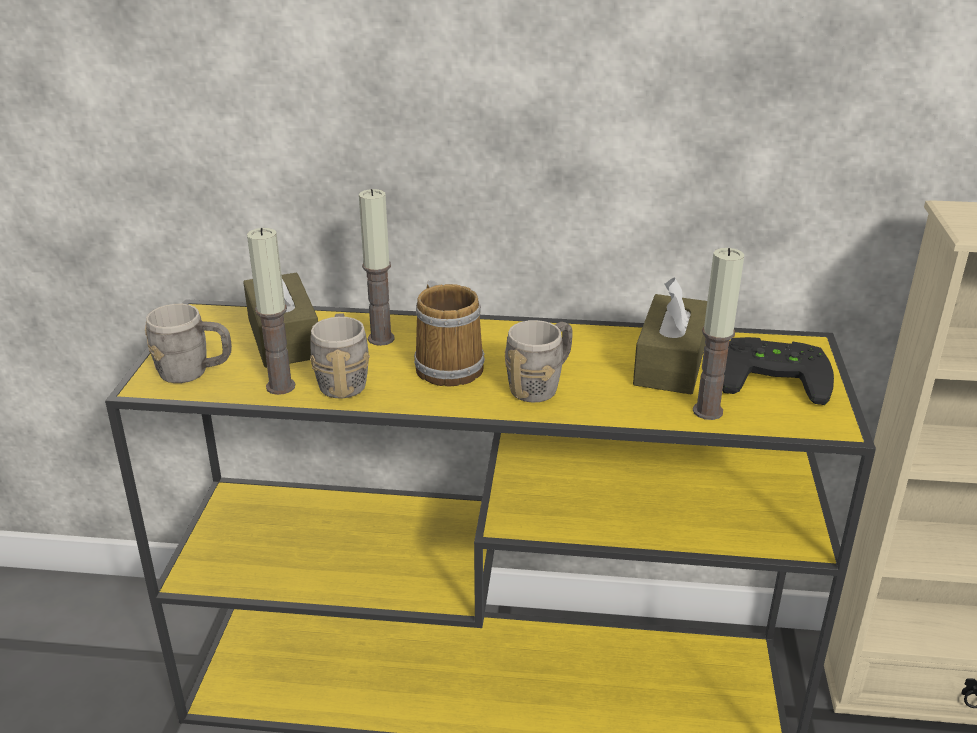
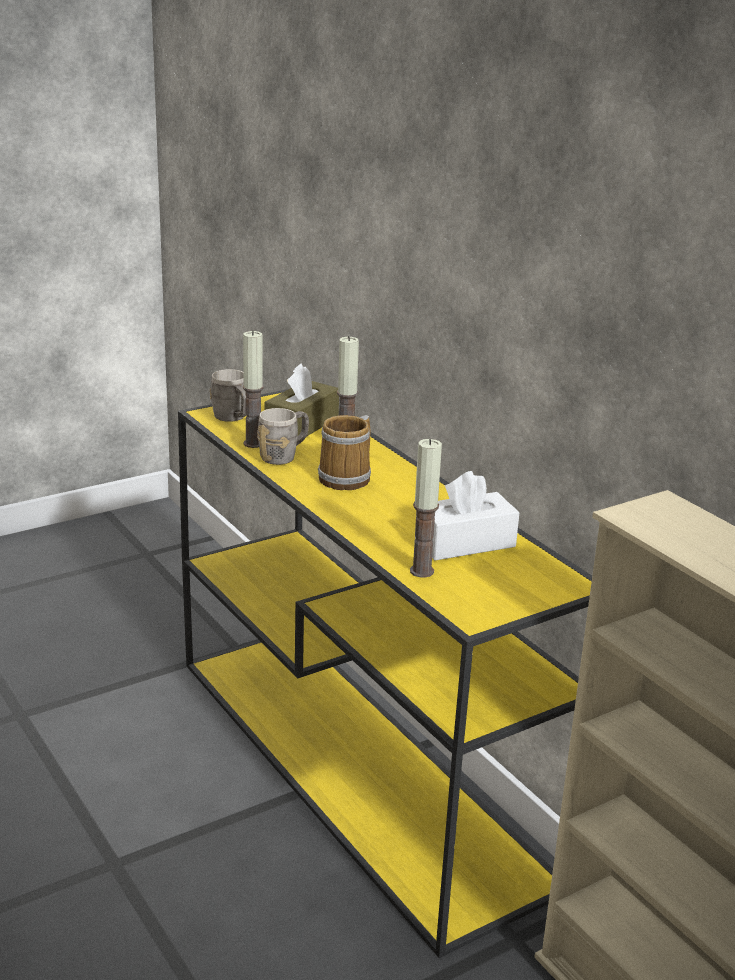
camera: 50 degrees right, 5 degrees down
(541, 385) = (368, 511): grey mug -> none
(670, 363) = (465, 543): brown tissue box -> white tissue box
(774, 375) = (509, 582): black game controller -> none

